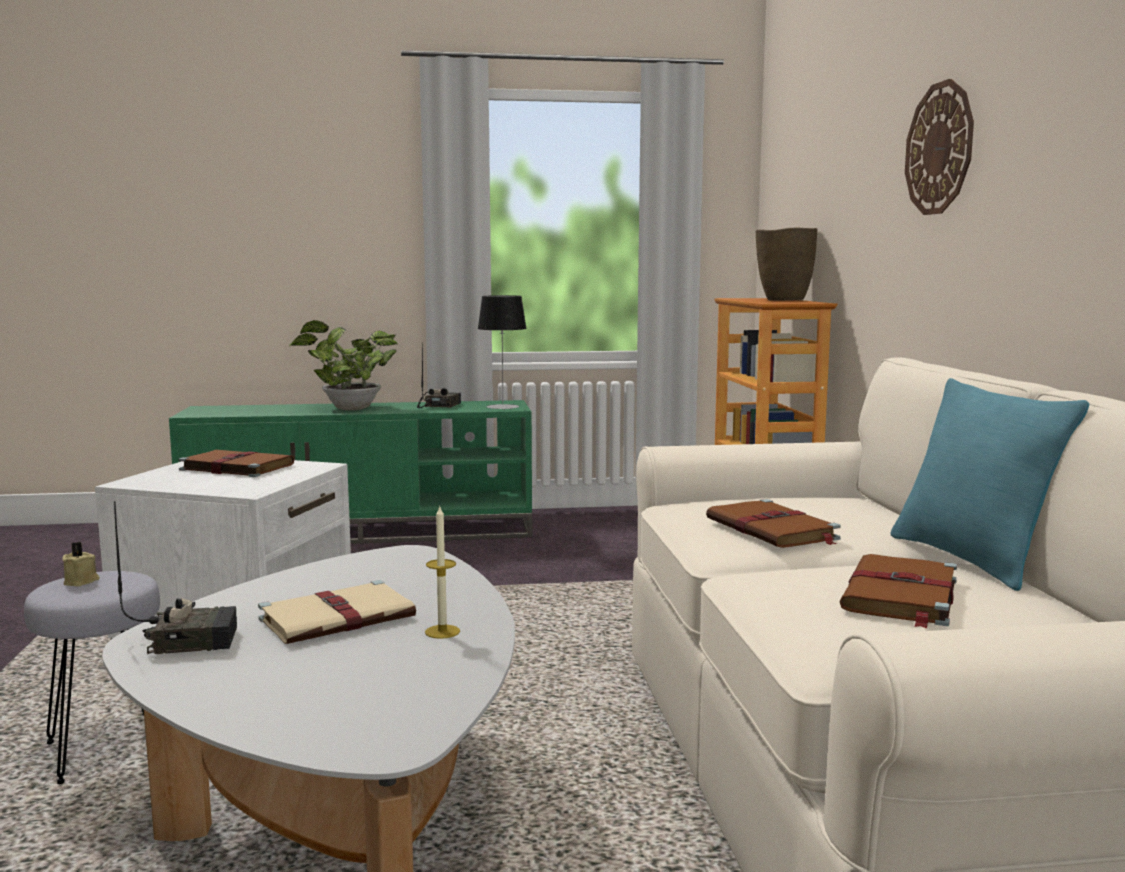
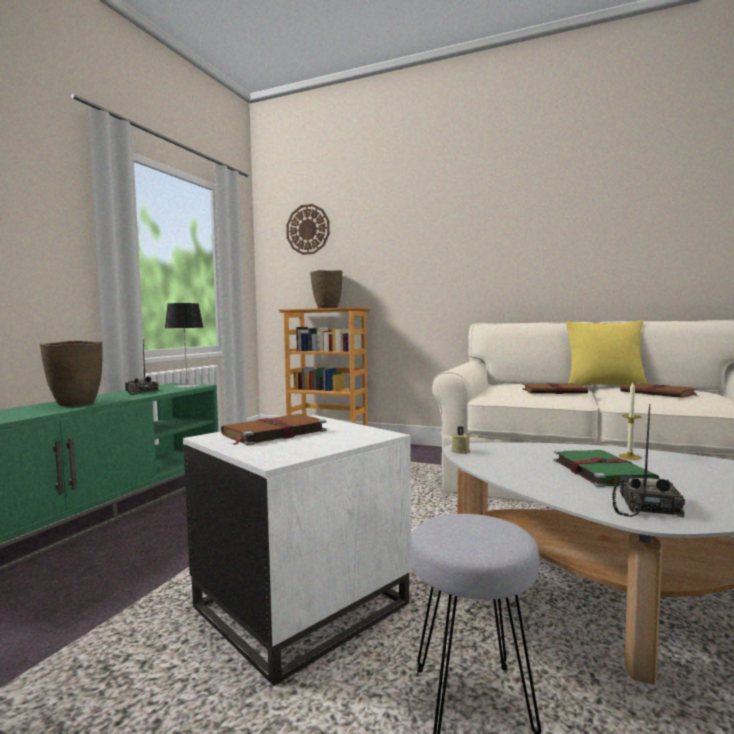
camera: 60 degrees left, 5 degrees down
(82, 581) = (458, 536): beige candle -> beige candle (460, 451)
(340, 618) = (600, 471): beige book -> green book
(348, 409) = (76, 403): potted plant -> brown vase
(939, 148) = (456, 236): wall clock -> wall clock (308, 229)
(970, 559) = (604, 386): turquoise pillow -> yellow pillow

